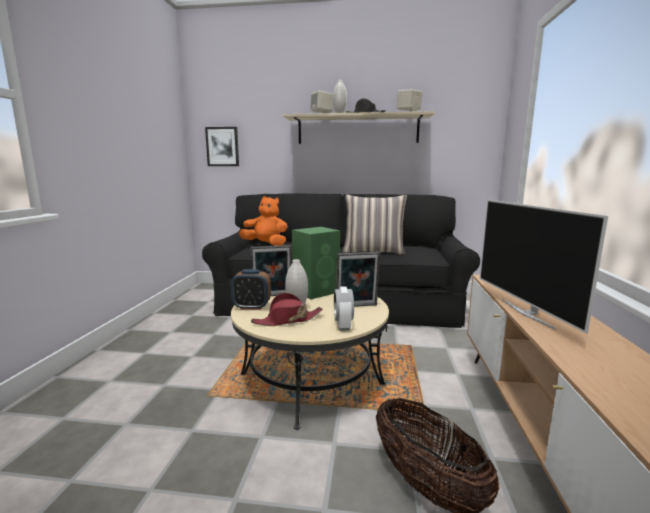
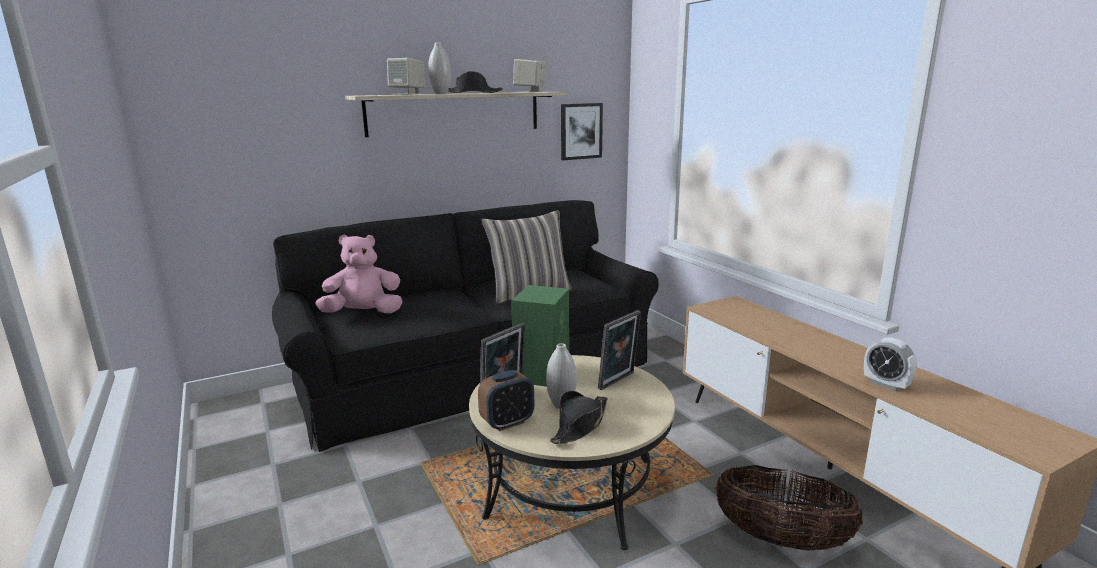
camera: 35 degrees left, 5 degrees up
(222, 146) = (218, 148): picture -> picture (581, 131)
(266, 244) = (363, 313): orange plush toy -> pink plush toy
(287, 320) = (580, 425): red hat -> black hat
(343, 325) = (644, 411): alarm clock -> alarm clock (886, 384)
(527, 313) = (792, 345): television -> none

